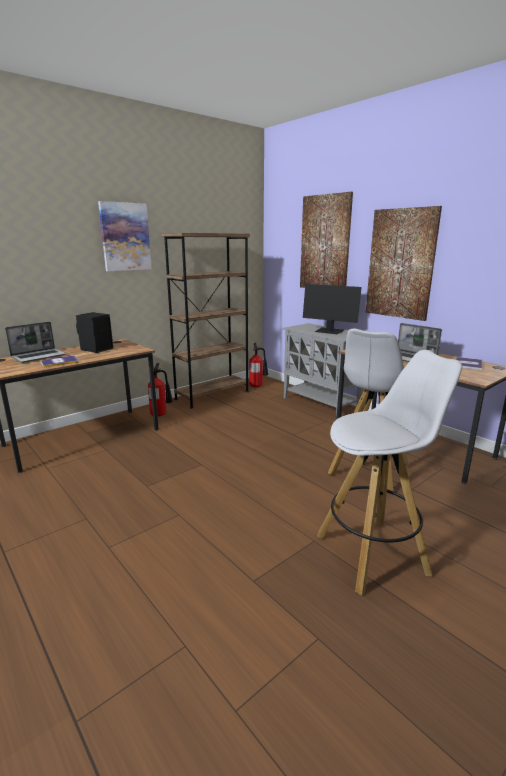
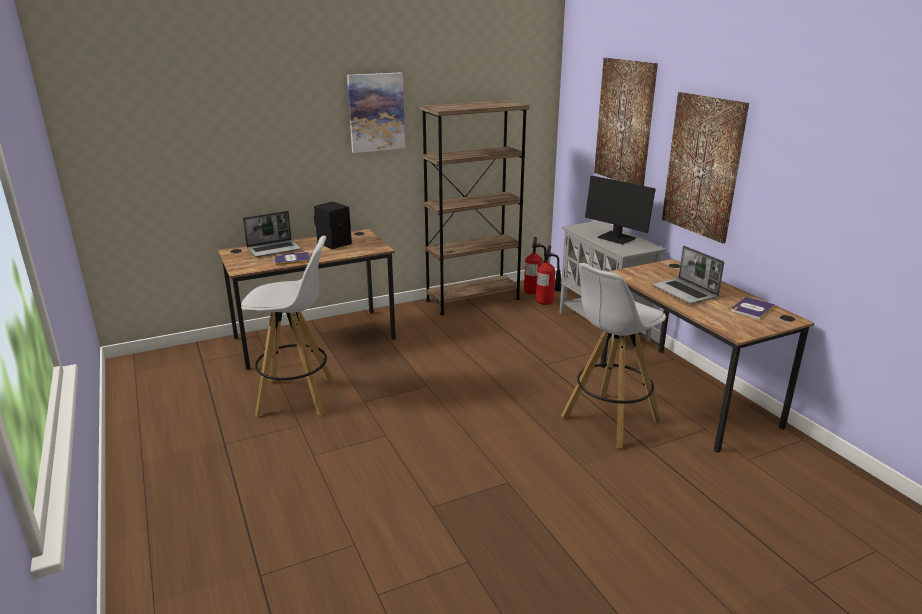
camera: 15 degrees right, 5 degrees up
(161, 414) = (404, 319): fire extinguisher -> fire extinguisher (547, 303)
(373, 553) = (561, 504): white stool -> white stool (297, 397)

